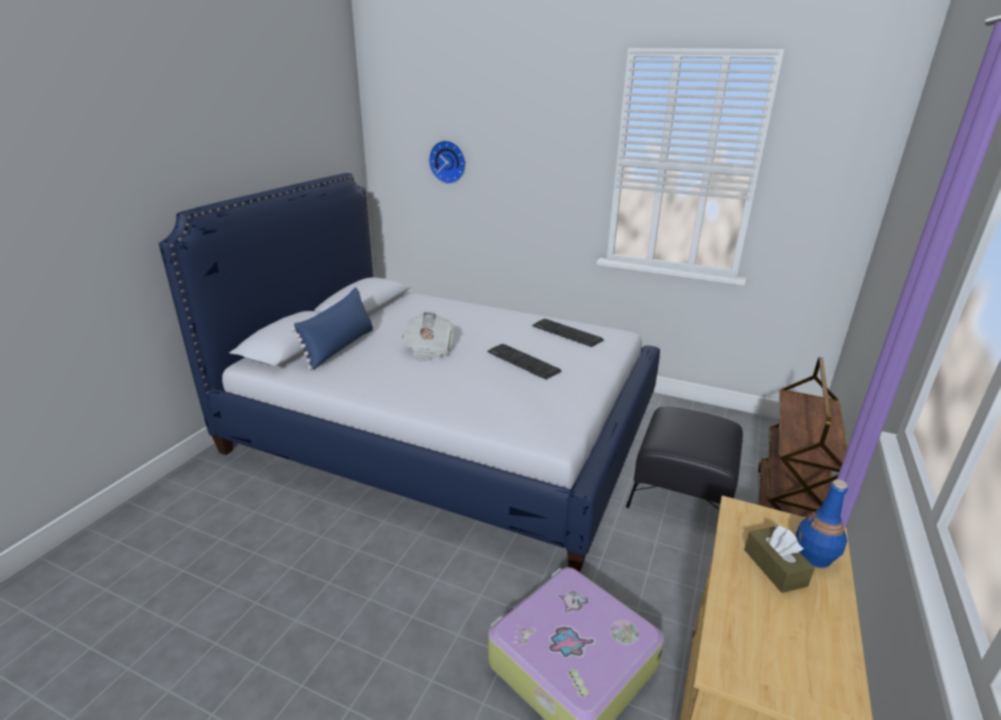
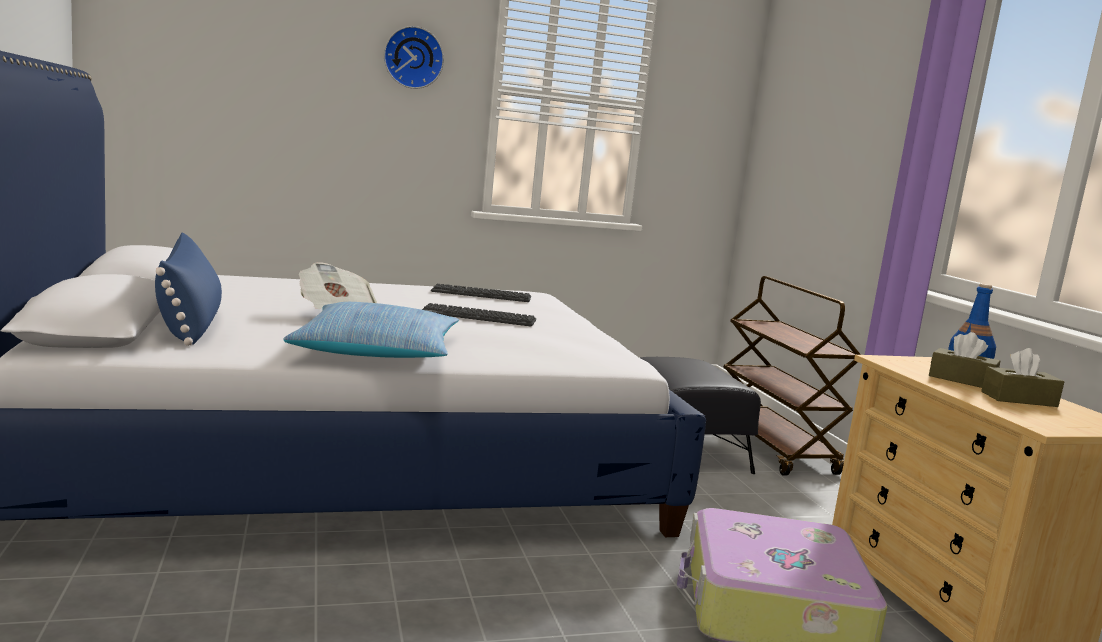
camera: 40 degrees left, 15 degrees down
(401, 391) = (378, 350): none -> pillow
(448, 161) = (243, 76): wall clock -> wall clock (413, 58)
(788, 618) = (1019, 399): none -> brown tissue box

